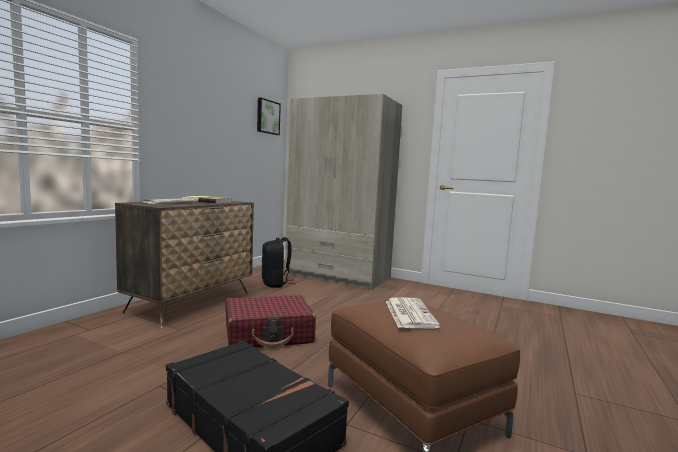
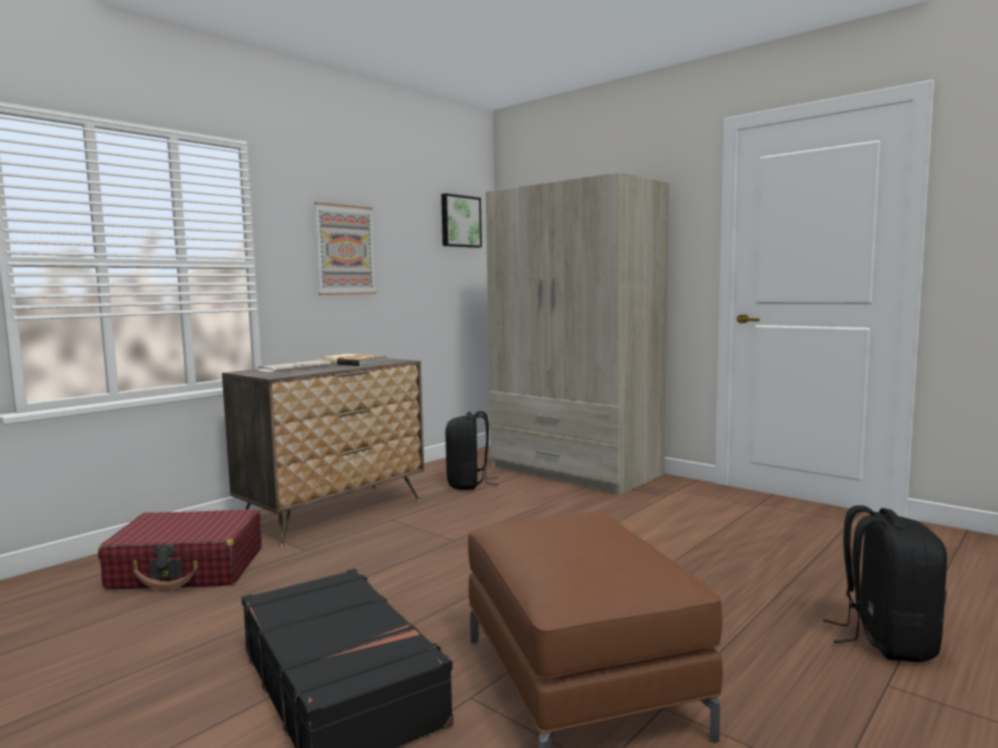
camera: 15 degrees right, 0 degrees up
(198, 126) = (345, 250): none -> picture
(268, 334) = (422, 562): red suitcase -> red suitcase (188, 568)
(409, 313) = (565, 538): newspaper -> none
(559, 367) = (886, 640): none -> black backpack

